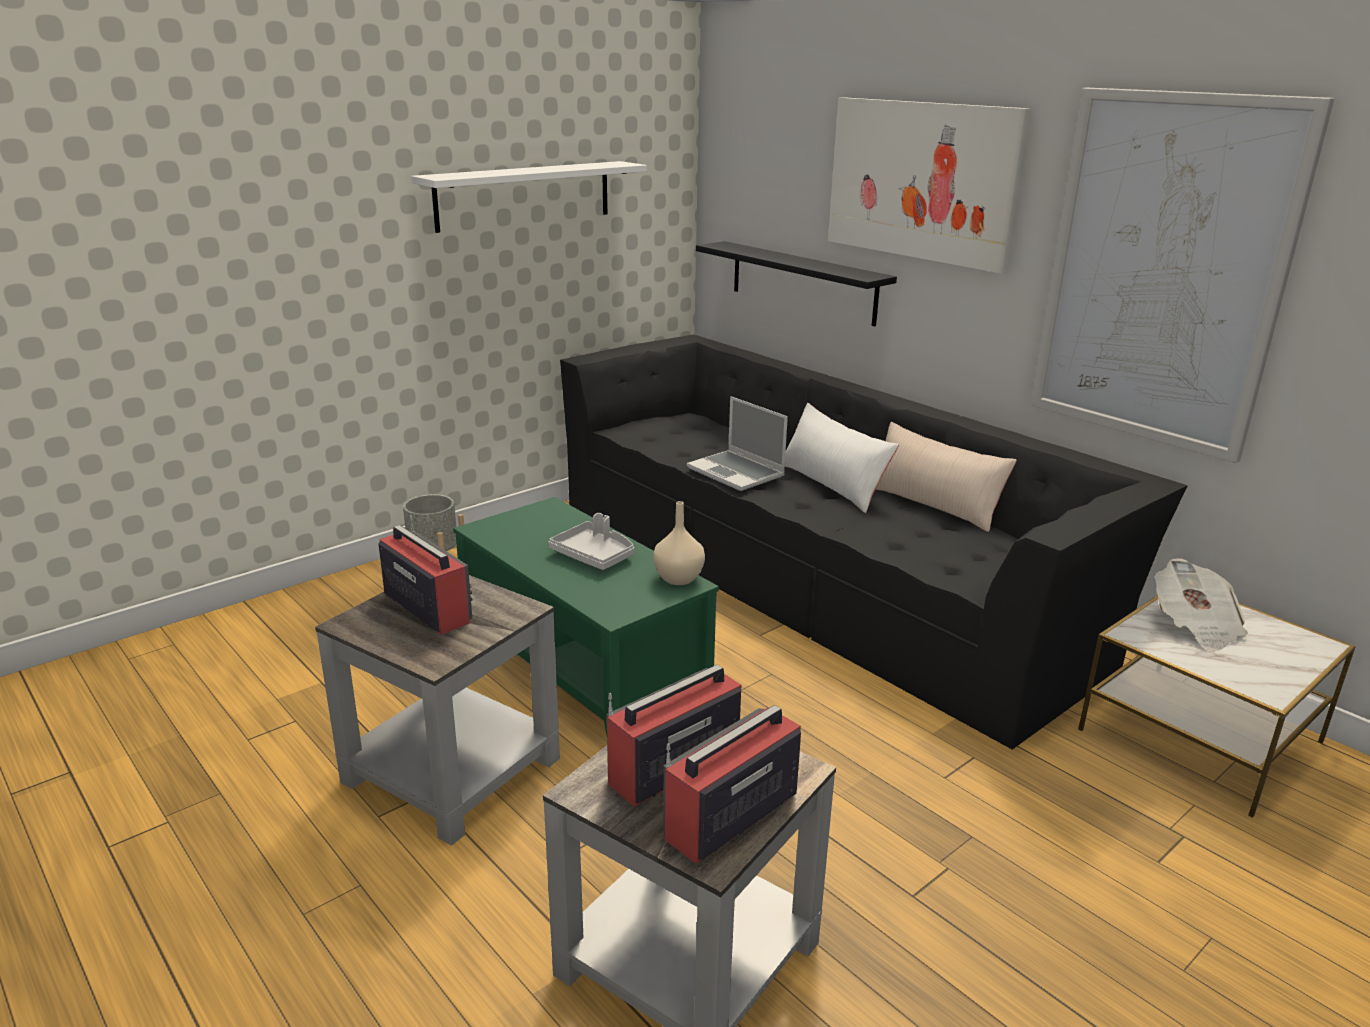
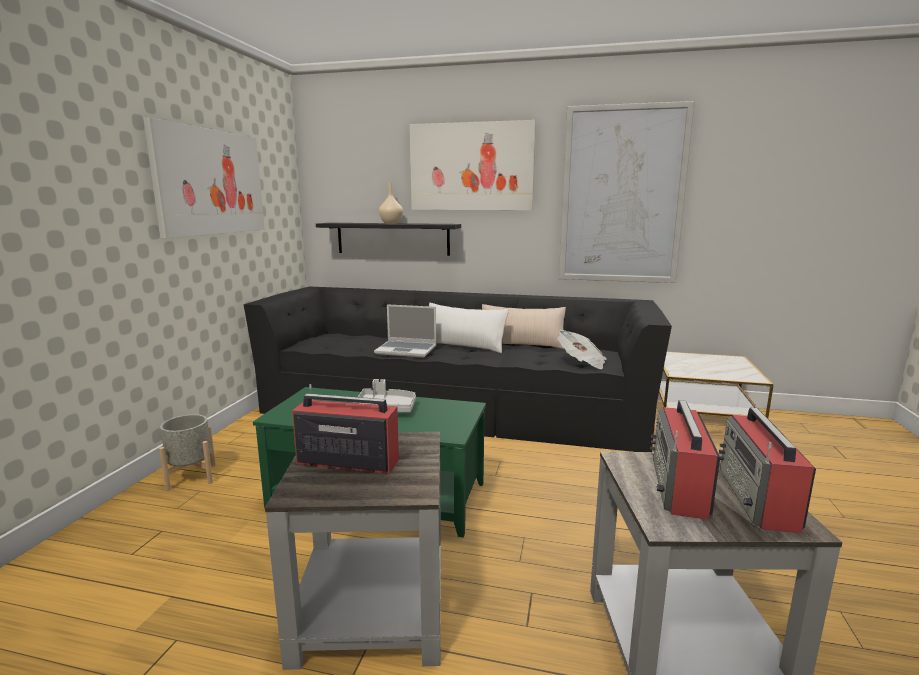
camera: 35 degrees left, 10 degrees down
(524, 195) = (210, 182): white shelf -> picture
(679, 578) = (458, 405): beige vase -> beige vase (391, 223)
(1195, 626) = (691, 364): newspaper -> newspaper (581, 362)

